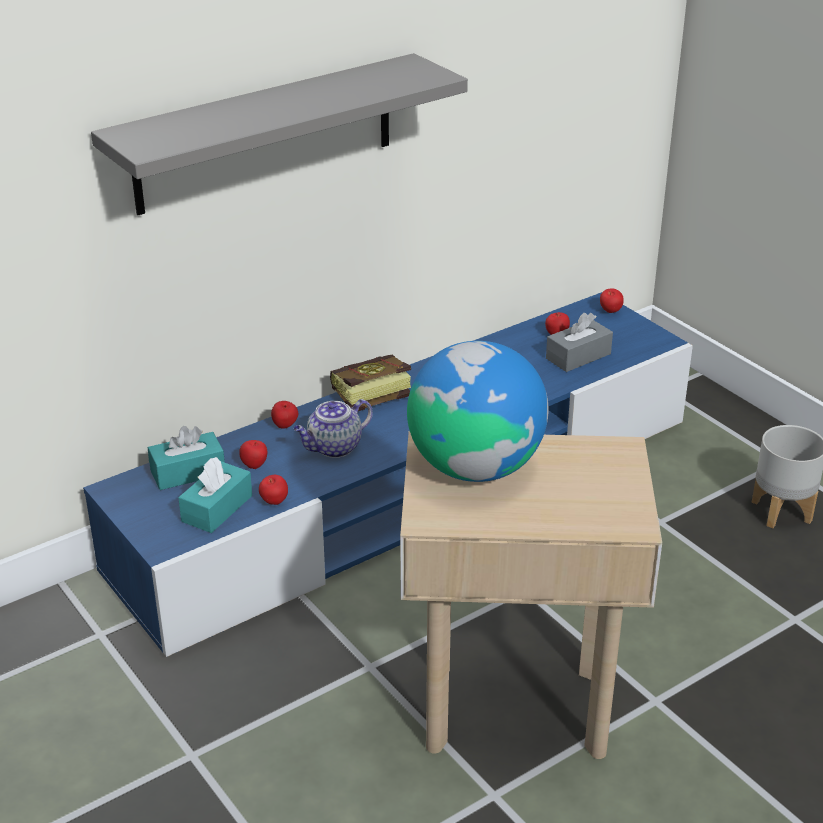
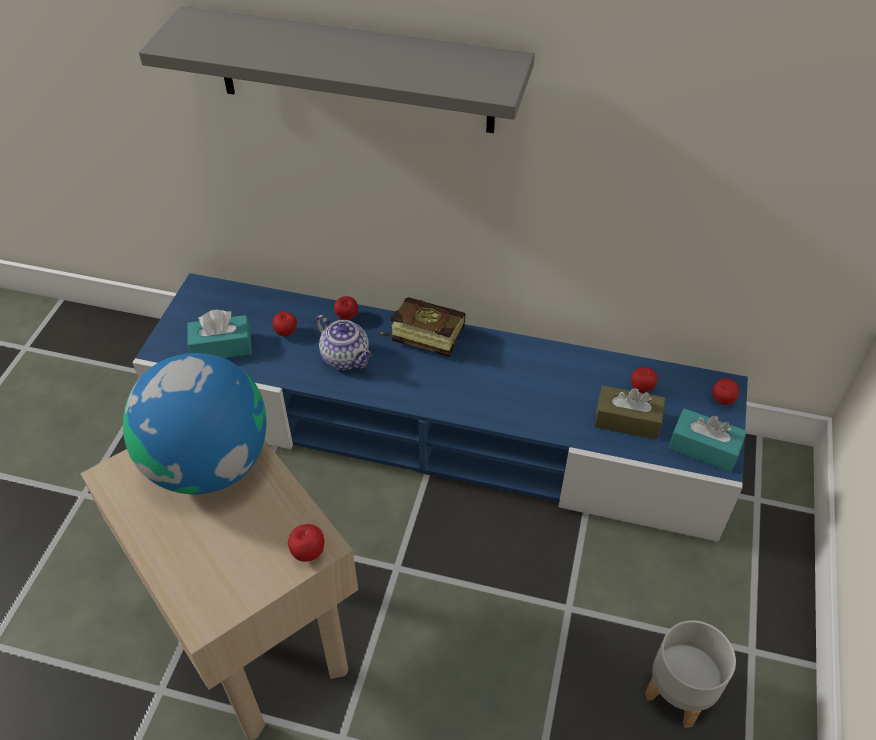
camera: 50 degrees right, 15 degrees up
(188, 472) = (248, 307): turquoise tissue box -> turquoise tissue box (704, 448)
(274, 502) = (254, 370): apple -> apple (308, 553)
(334, 448) = (346, 358): teapot -> teapot turned 150 degrees counterclockwise
(578, 356) = (627, 420): grey tissue box -> brown tissue box

